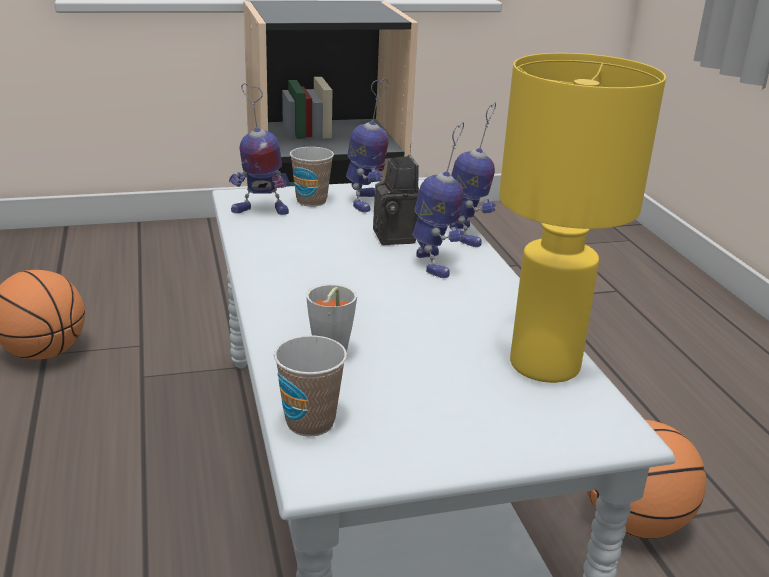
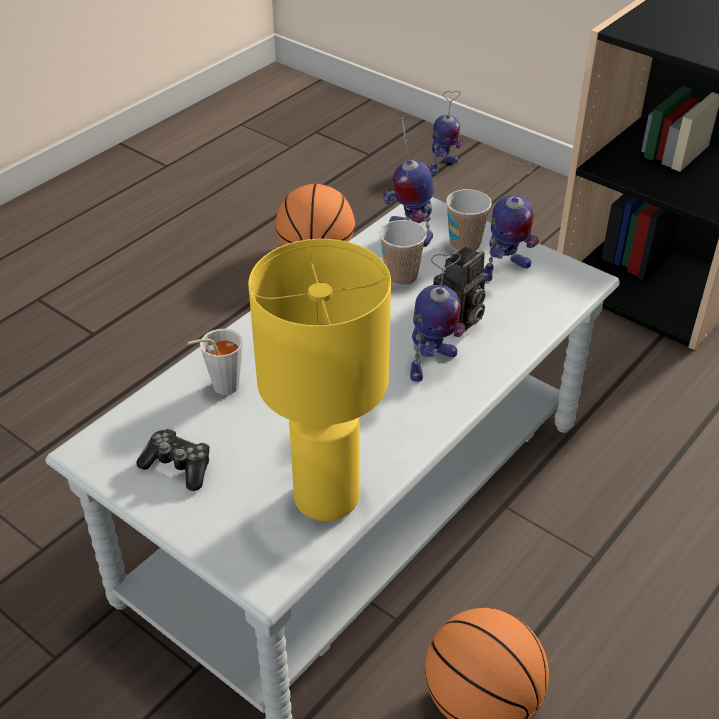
camera: 55 degrees right, 15 degrees up
(310, 422) = (137, 419): cup -> cup (401, 276)
(414, 424) = (178, 466): none -> game controller
(466, 235) = (515, 355): toy robot -> toy robot (442, 166)

